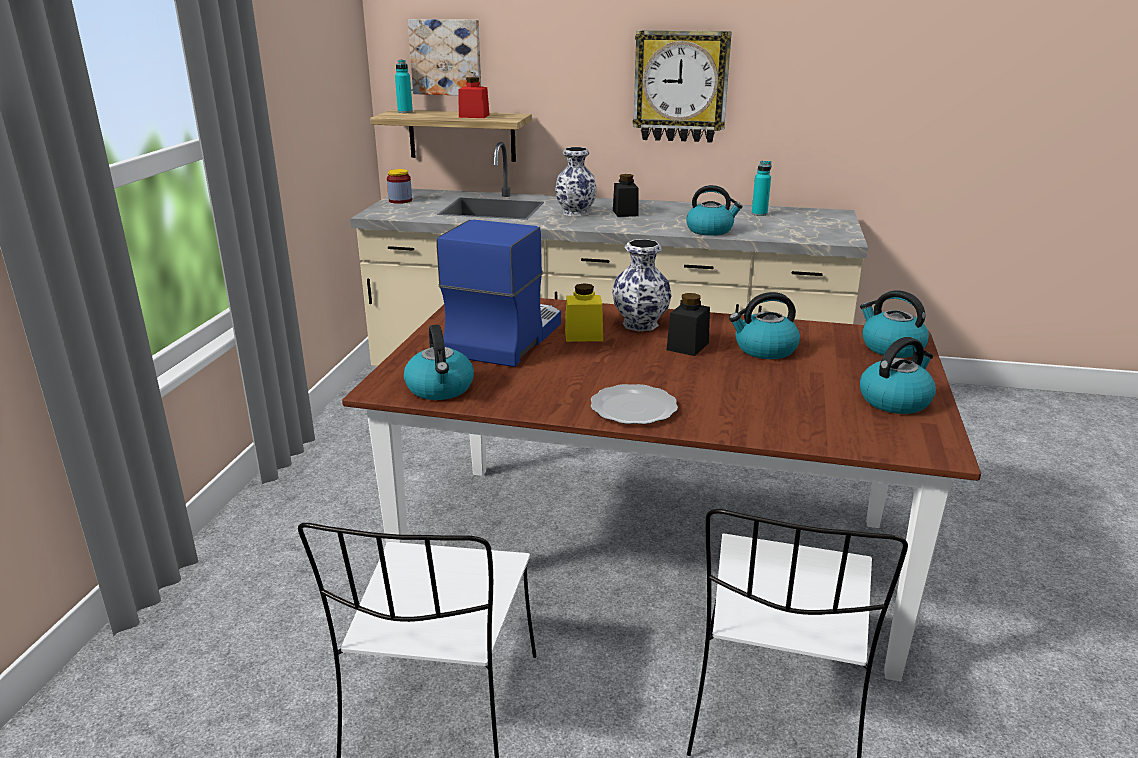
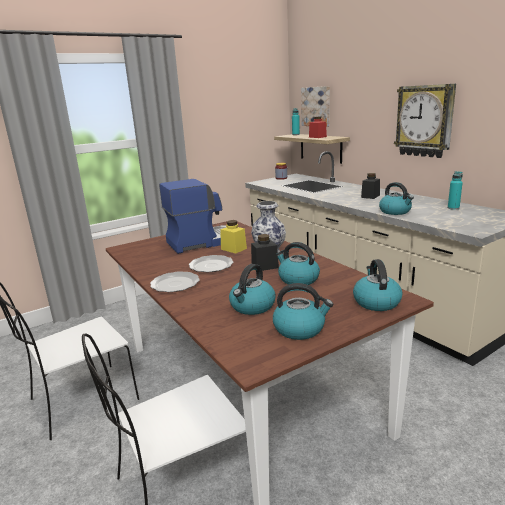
camera: 45 degrees right, 5 degrees down
(440, 389) = (136, 254): kettle -> kettle (252, 306)
(575, 213) = (344, 193): vase -> none
(616, 368) = (211, 266): none -> plate

